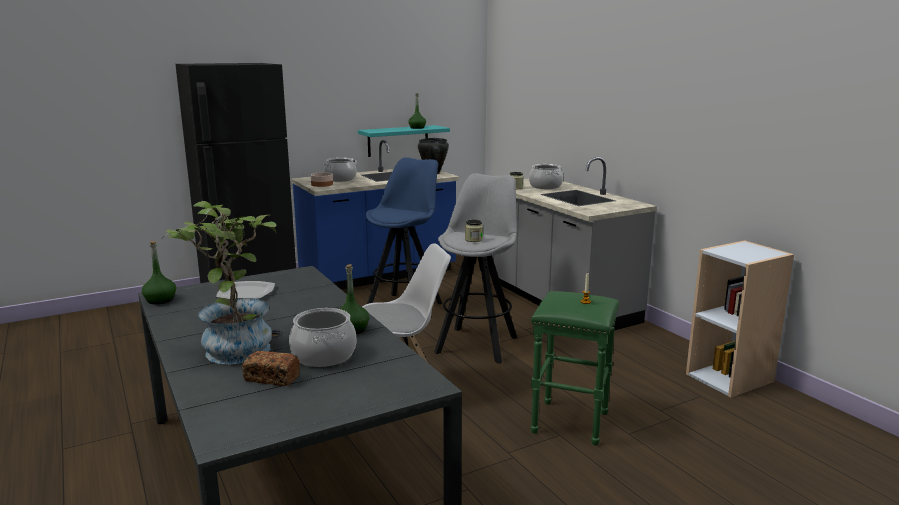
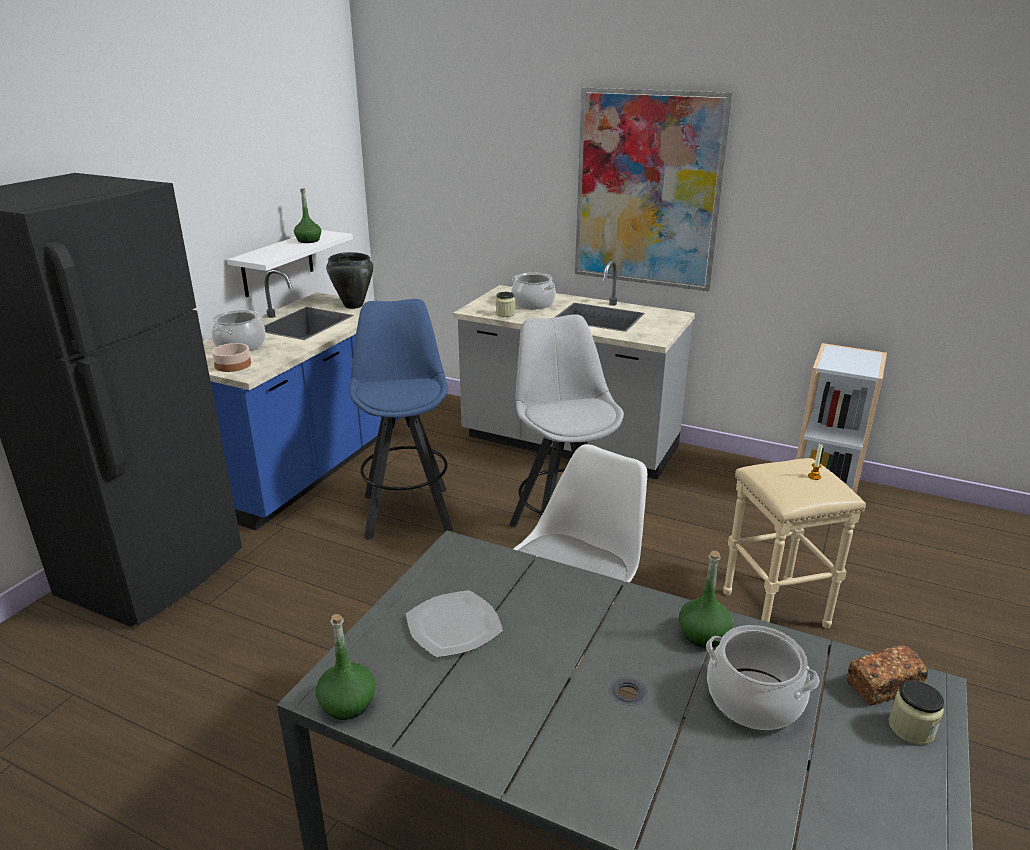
camera: 35 degrees left, 10 degrees up
(234, 346) = (629, 744): potted plant -> none
(272, 378) = (775, 778): bread -> bread (883, 686)
(398, 140) = (278, 263): turquoise shelf -> white shelf
(473, 239) = (573, 415): jar -> jar (911, 728)
(571, 423) = (777, 609): green stool -> beige stool
(631, 104) = (647, 190): none -> picture

